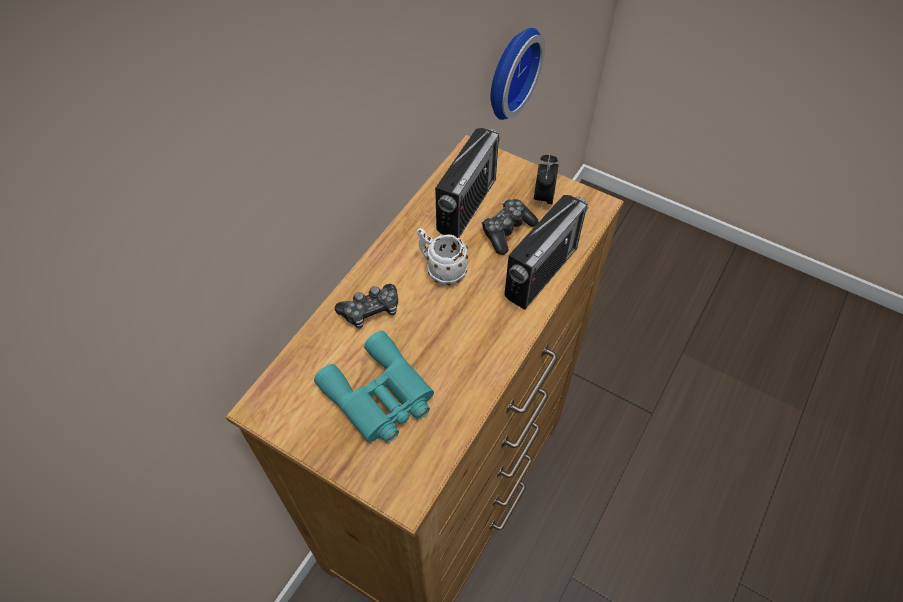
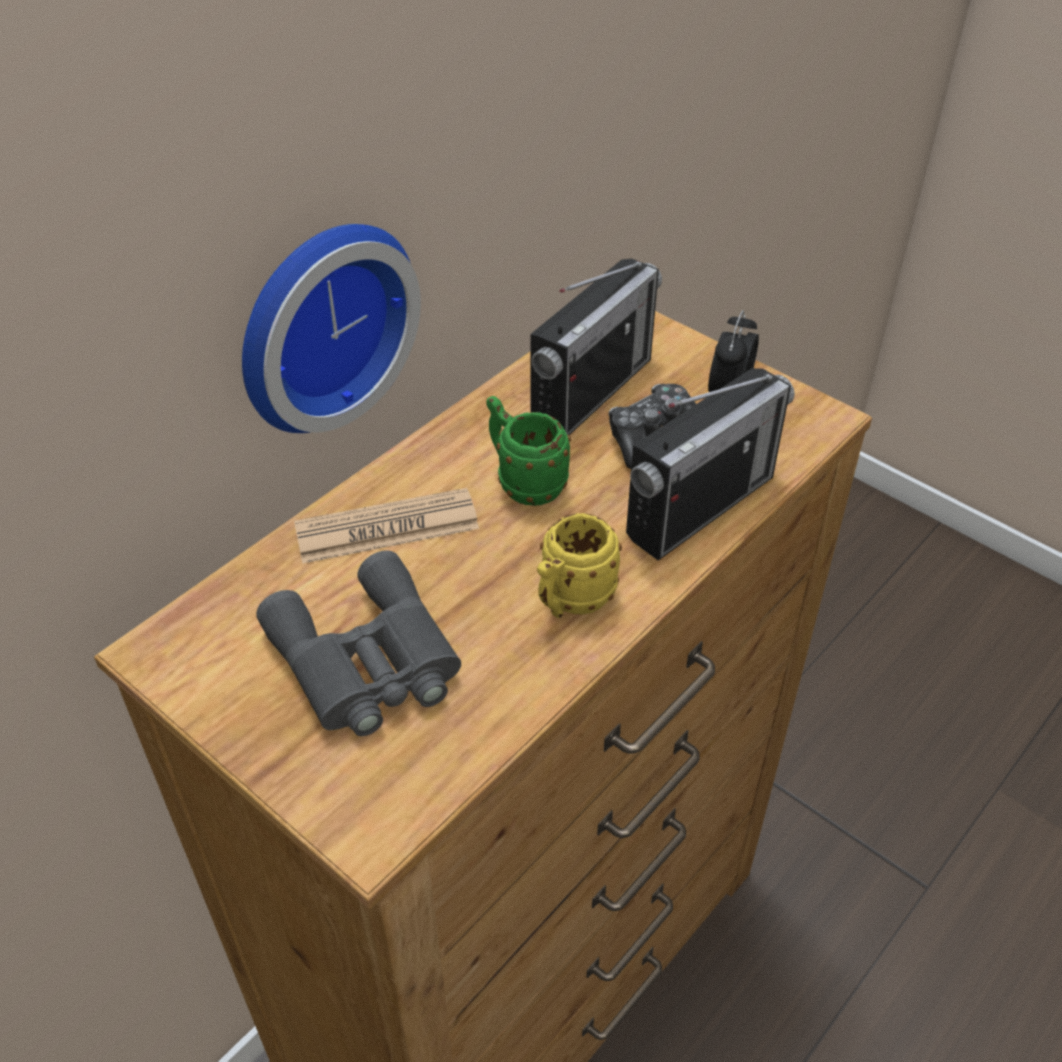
camera: 10 degrees right, 10 degrees down
(371, 311) = (387, 527): game controller -> newspaper
(380, 397) = (366, 663): turquoise binoculars -> grey binoculars
(441, 270) = (524, 482): white mug -> green mug
(482, 342) = (571, 601): none -> yellow mug
(509, 71) = (709, 213): wall clock -> wall clock (319, 323)

